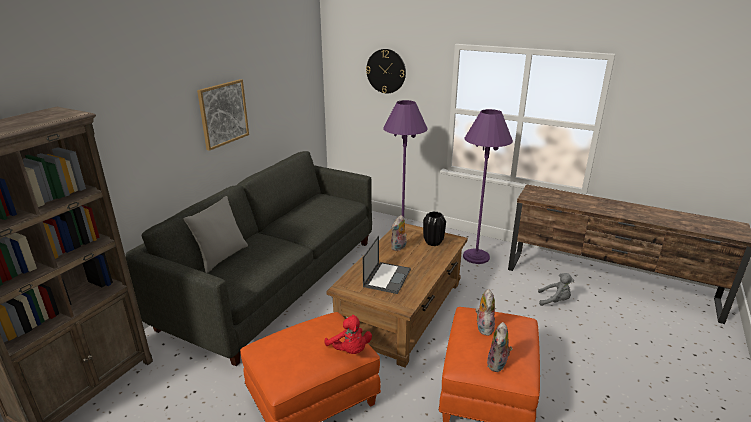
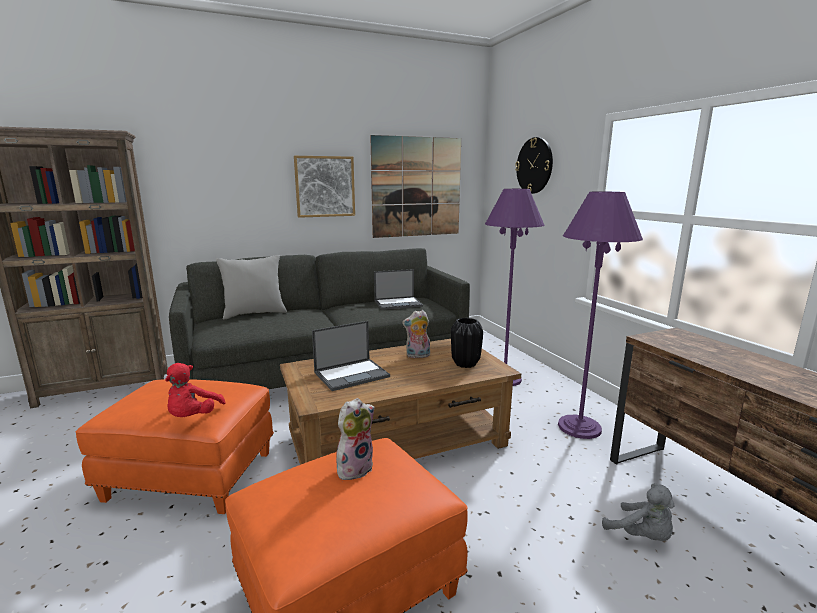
camera: 40 degrees right, 10 degrees down
(284, 95) = (416, 187): none -> picture
(319, 207) = (398, 303): none -> laptop
(498, 365) = (285, 521): plush toy -> none

